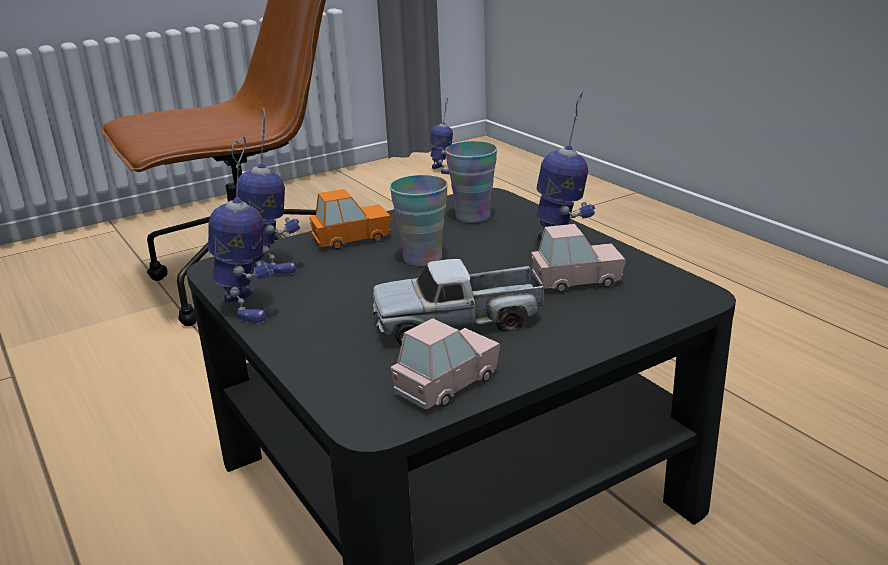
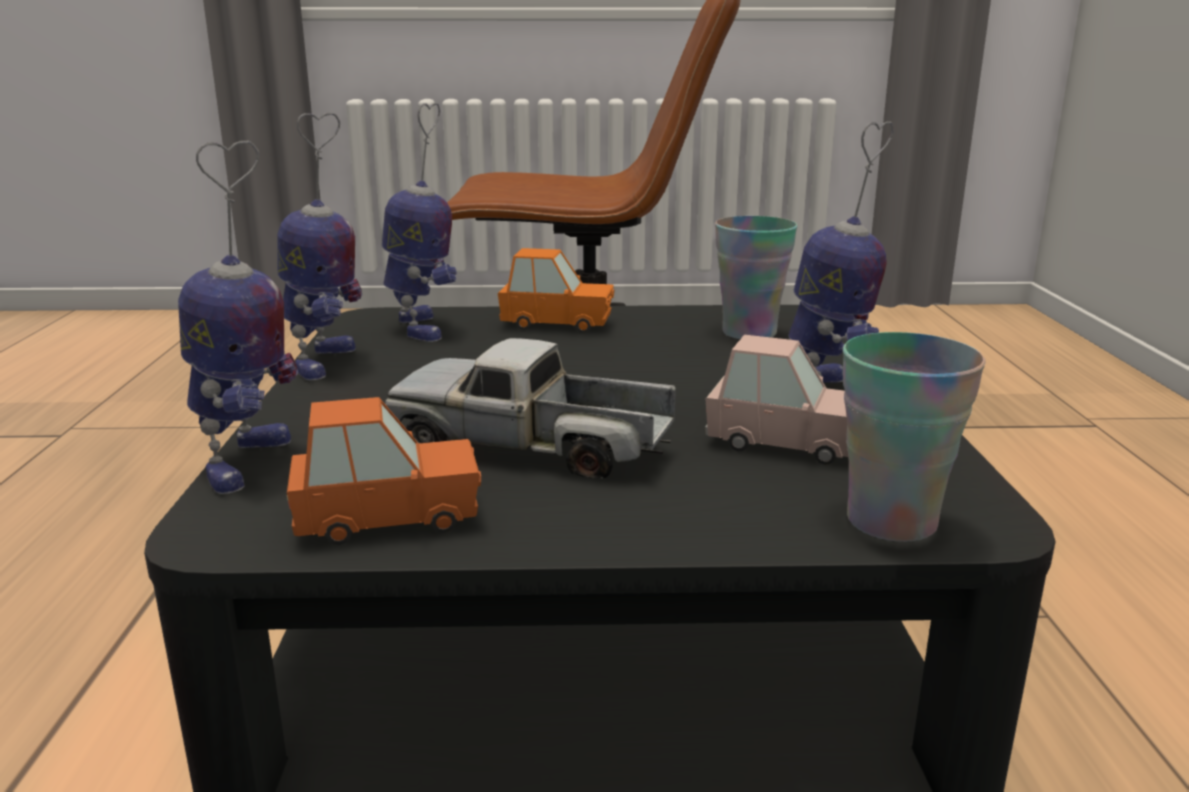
camera: 30 degrees right, 5 degrees down
(422, 258) = (607, 362): cup -> cup (891, 521)
(443, 170) = (930, 332): toy robot -> toy robot (248, 463)
(448, 385) = (389, 518): pink toy car -> orange toy car

